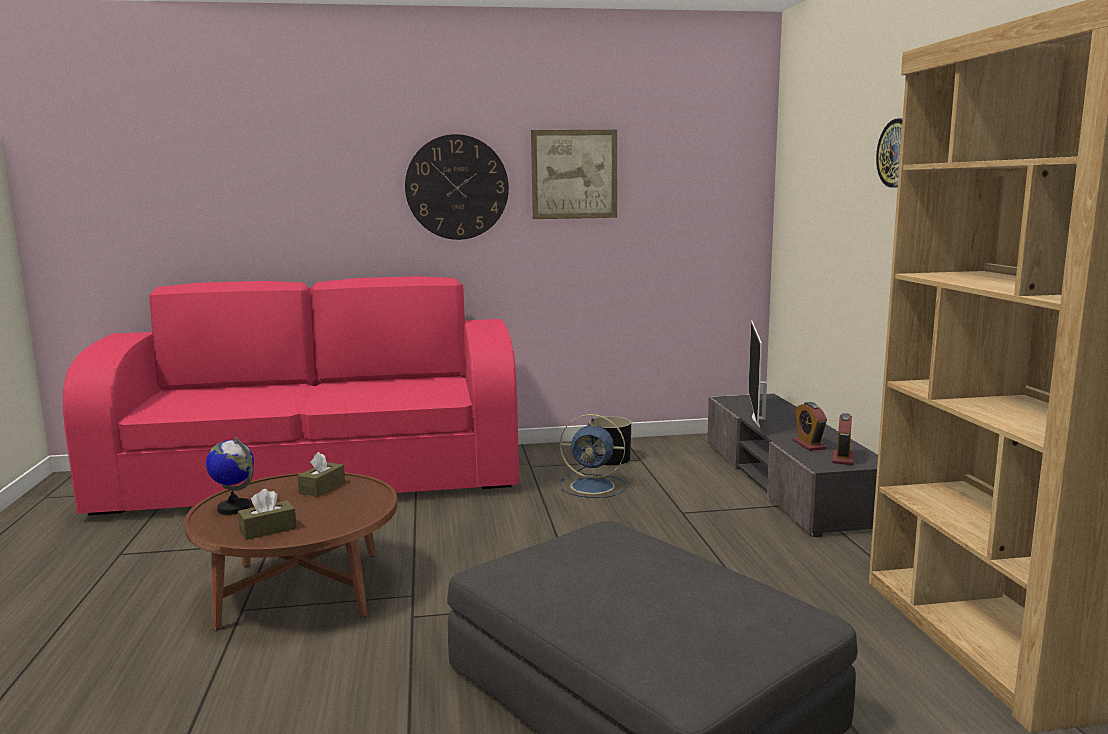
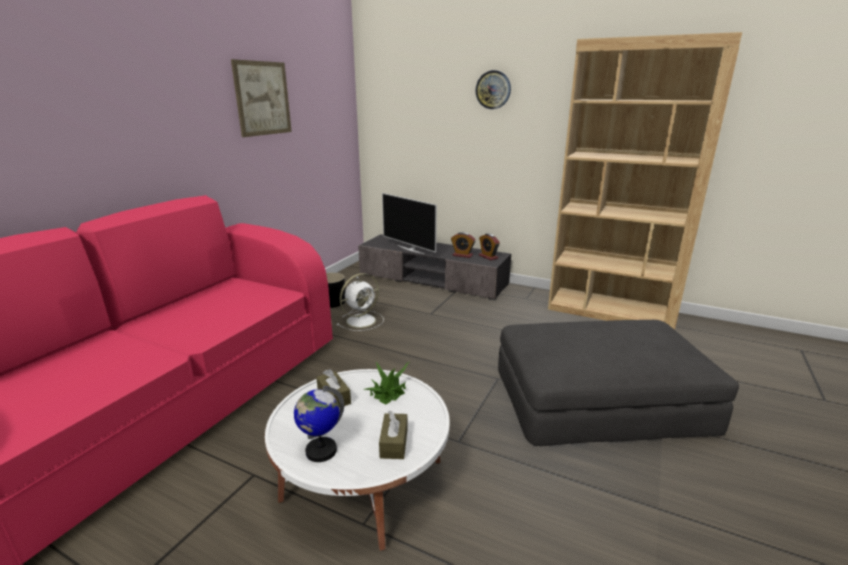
camera: 55 degrees left, 10 degrees up
(301, 589) = (363, 480): brown coffee table -> white coffee table
(354, 504) = (388, 392): none -> potted plant
(457, 187) = (184, 111): wall clock -> none
(594, 486) = (362, 320): blue fan -> white fan

